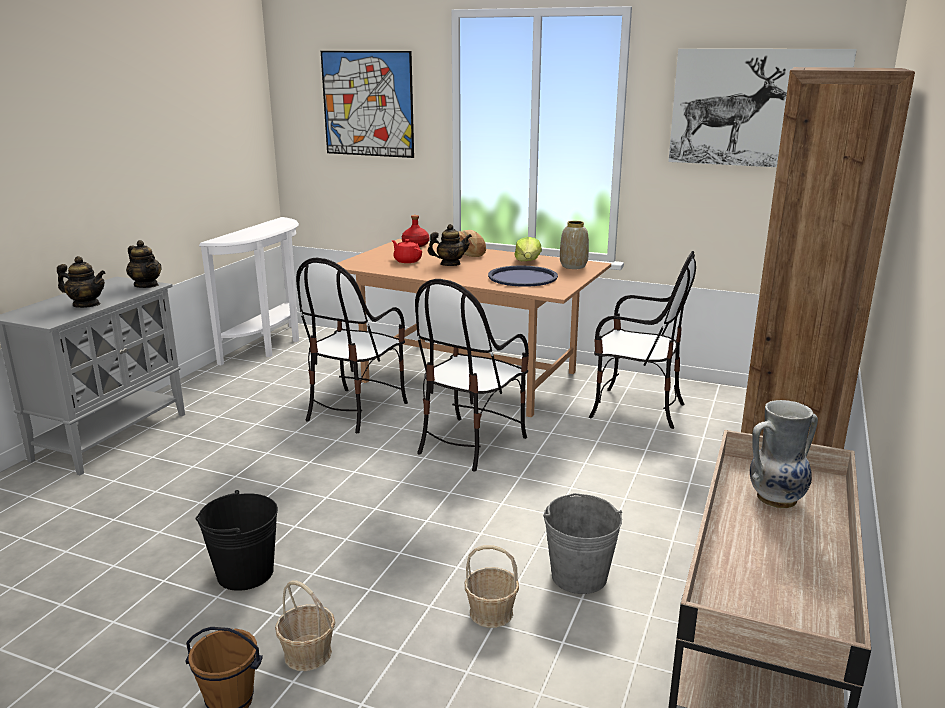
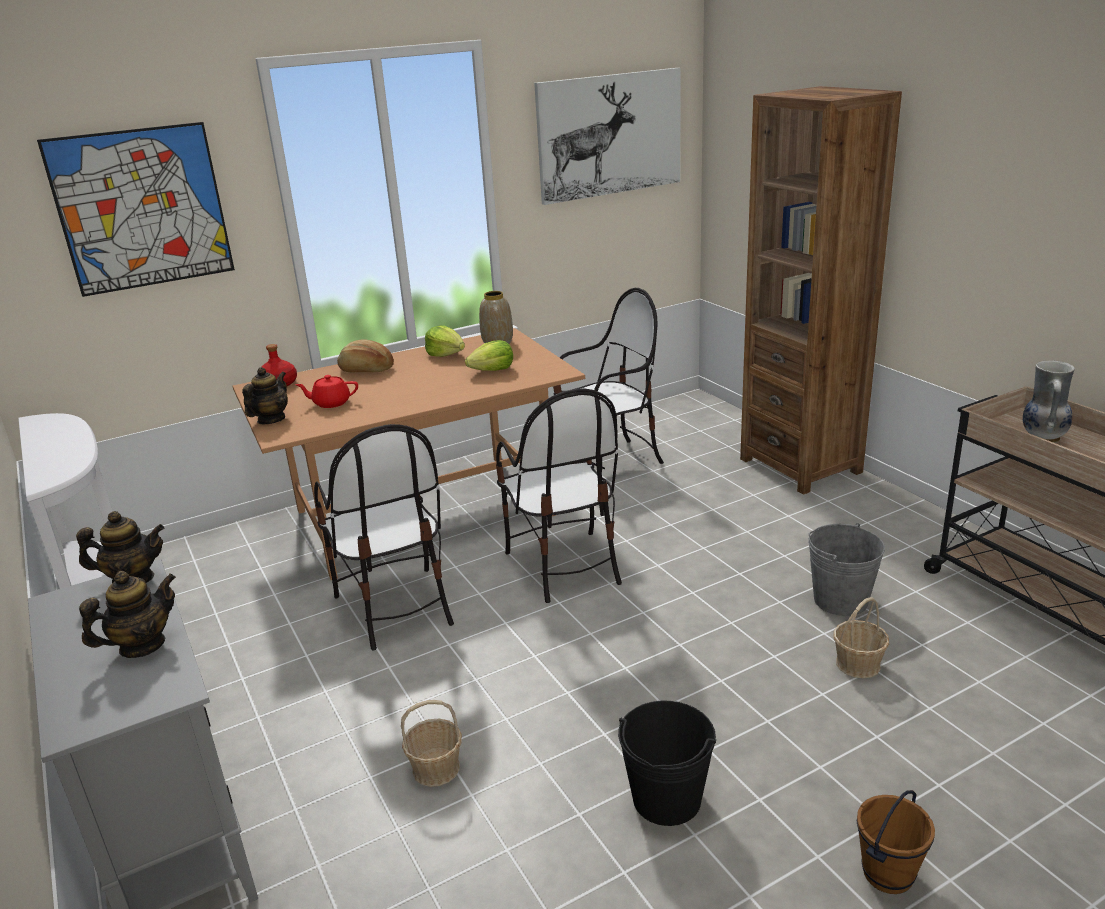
camera: 50 degrees left, 5 degrees up
(308, 654) = (845, 795): basket -> basket (436, 768)
(450, 264) = (387, 387): teapot -> teapot (271, 420)
(523, 277) = (492, 370): blue tray -> lettuce

